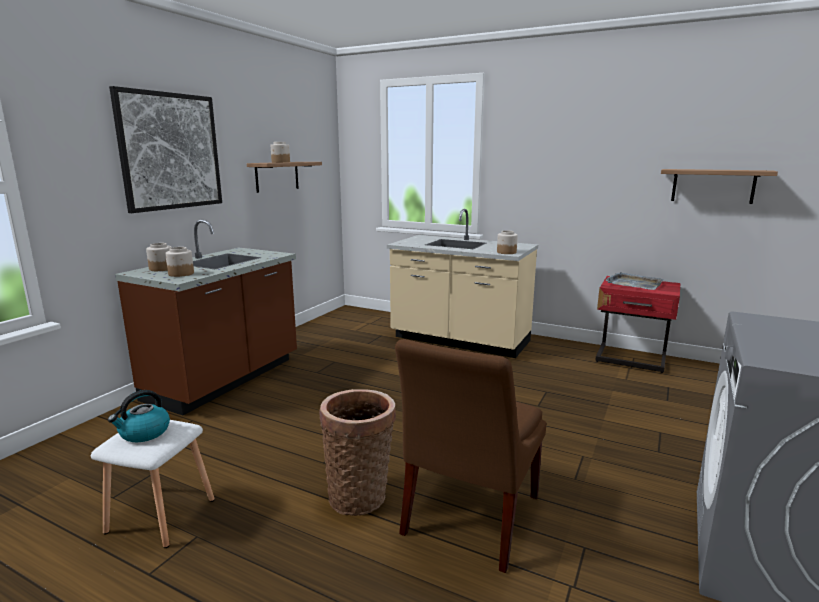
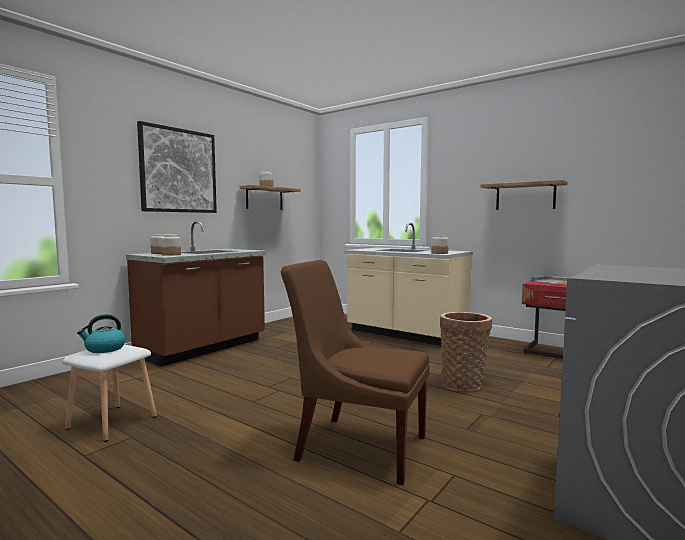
camera: 10 degrees right, 10 degrees down
(360, 495) = (272, 423): basket -> basket (463, 384)
(468, 518) = (356, 446): brown chair -> brown chair turned 75 degrees clockwise
(713, 186) = (625, 195): shelf -> shelf (525, 196)

